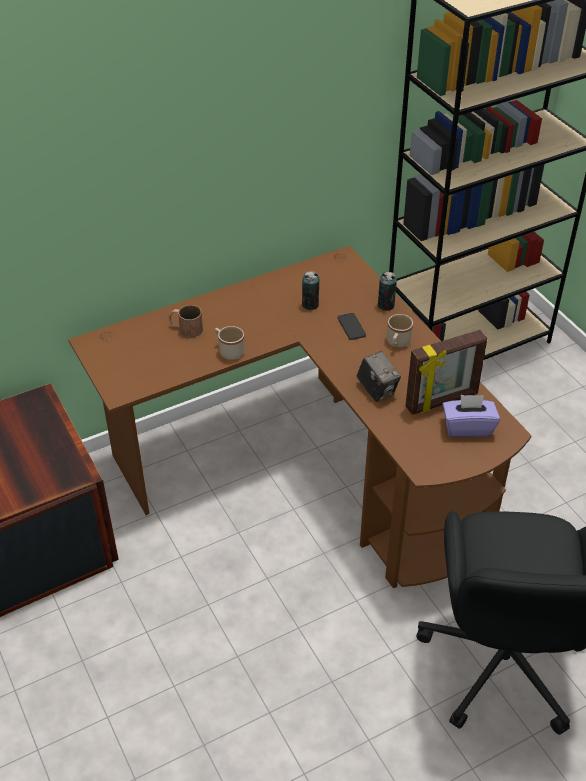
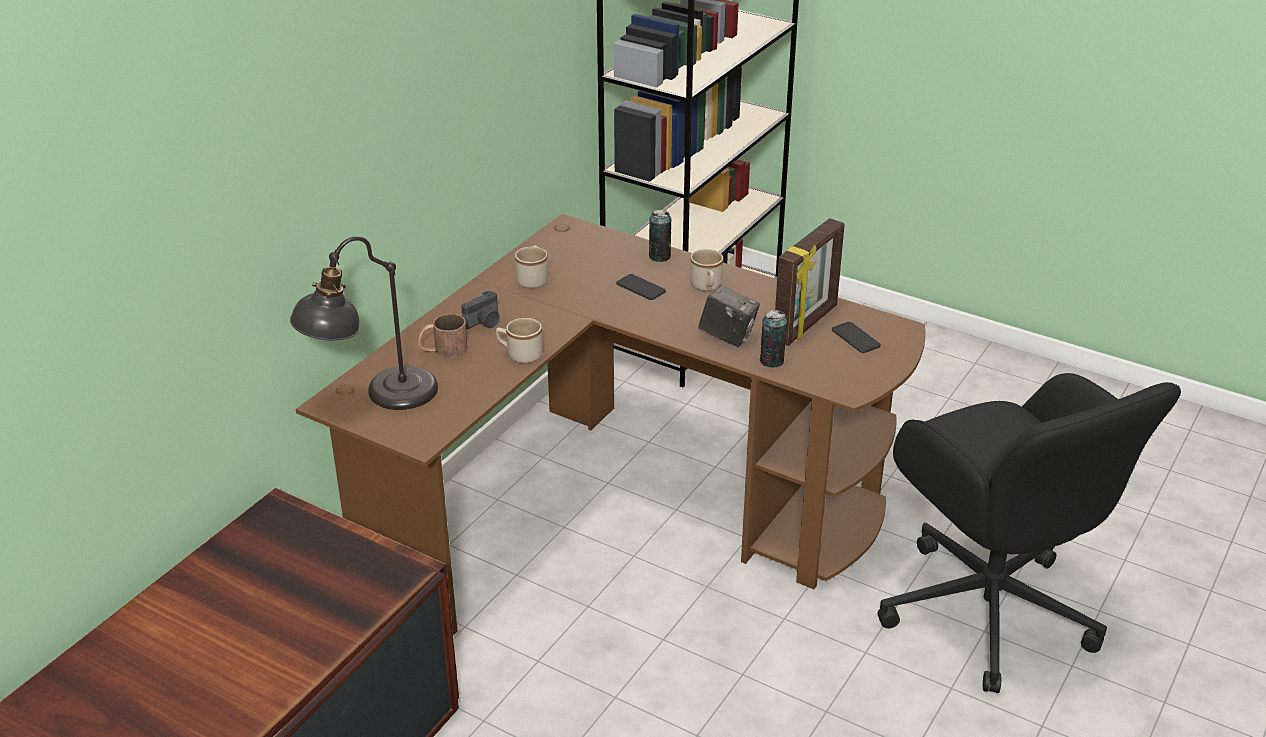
camera: 30 degrees left, 10 degrees down
(116, 349) = (373, 398): none -> grey table lamp
(227, 317) = (484, 322): none -> camera
(286, 293) = (533, 279): none -> beige mug
(310, 305) = (573, 282): can -> can (771, 361)
(467, 427) = (855, 338): purple tissue box -> phone

